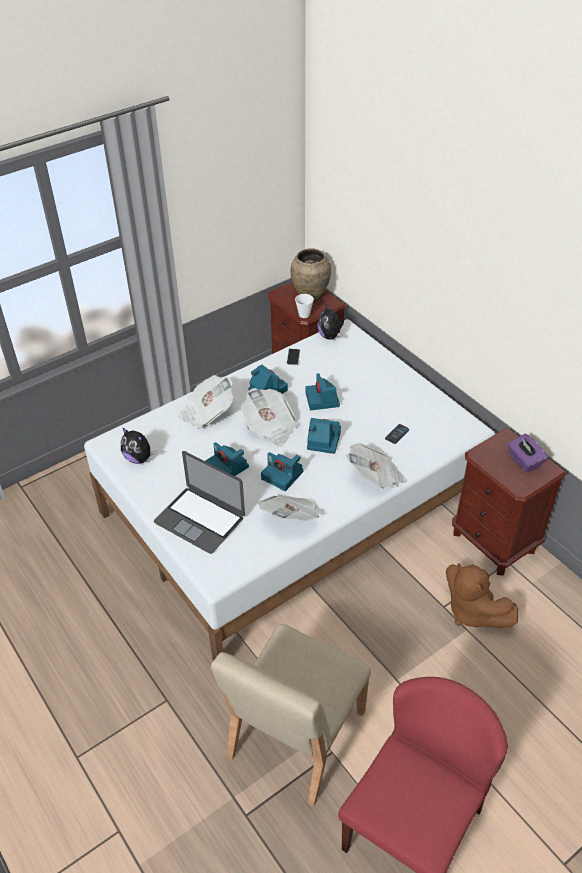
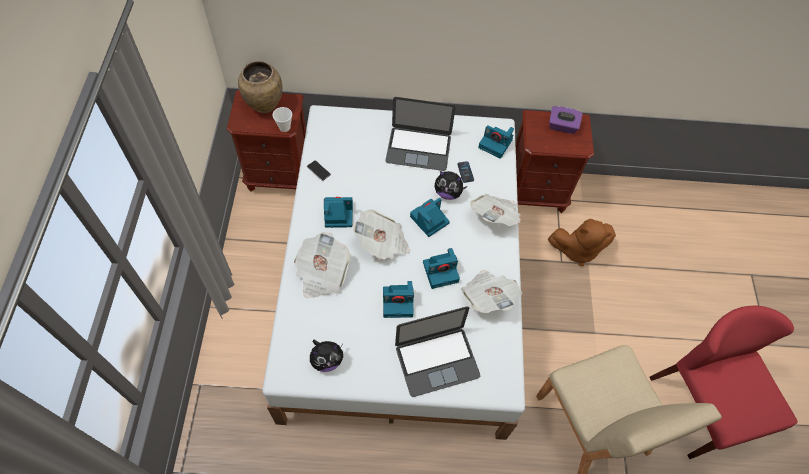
camera: 55 degrees left, 15 degrees up
(322, 400) = (386, 188): camera -> camera (496, 144)
(330, 336) = (320, 130): plush toy -> plush toy (448, 193)
(384, 395) = (418, 148): none -> laptop

